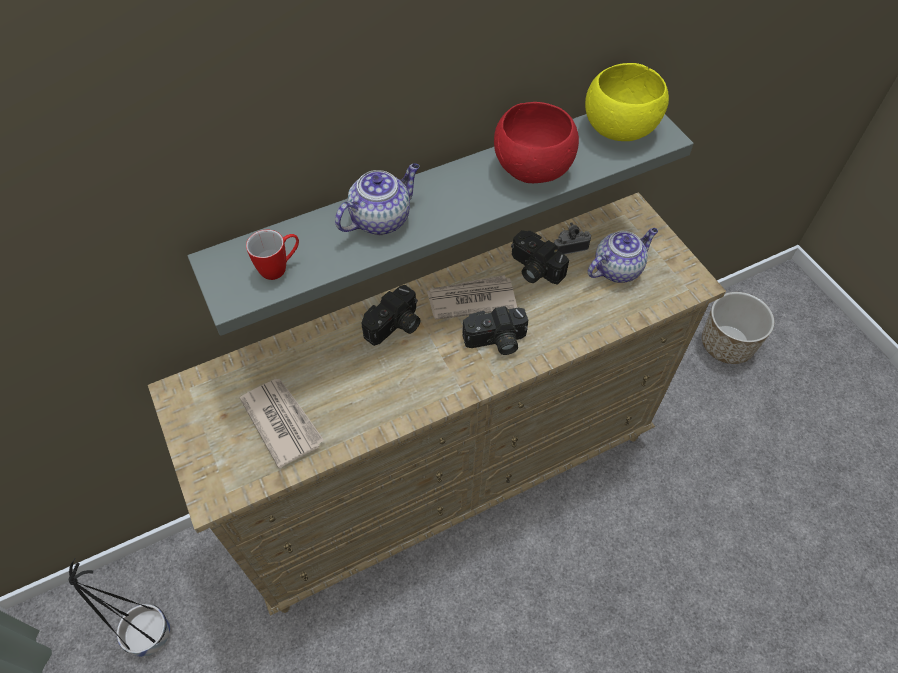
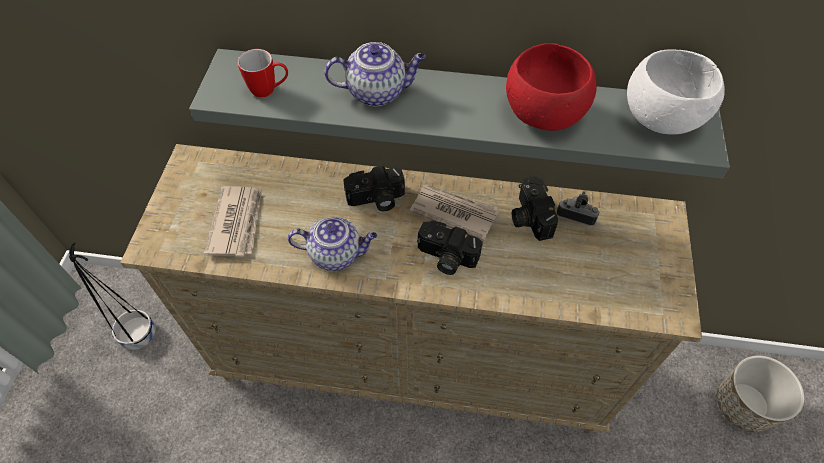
camera: 35 degrees right, 0 degrees up
(617, 268) = (607, 258): teapot -> teapot (336, 254)
(618, 128) = (660, 117): yellow bowl -> white bowl

